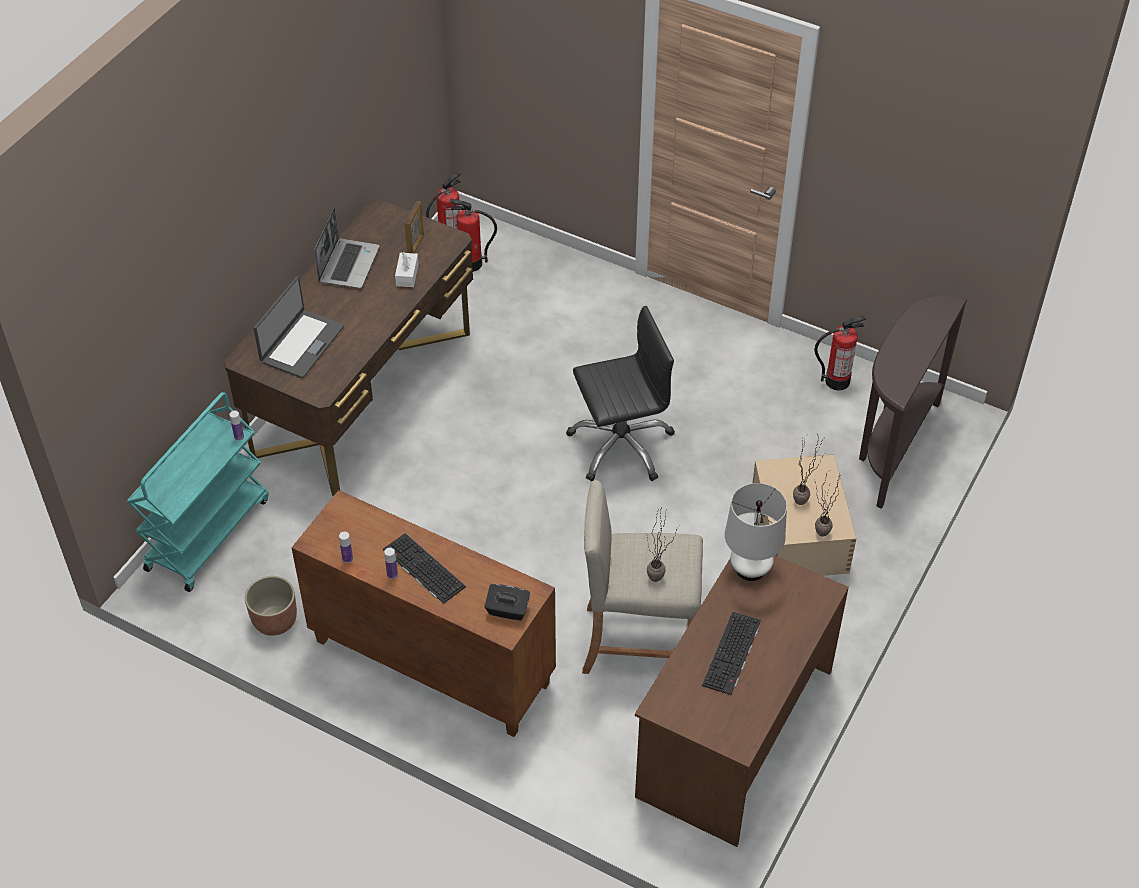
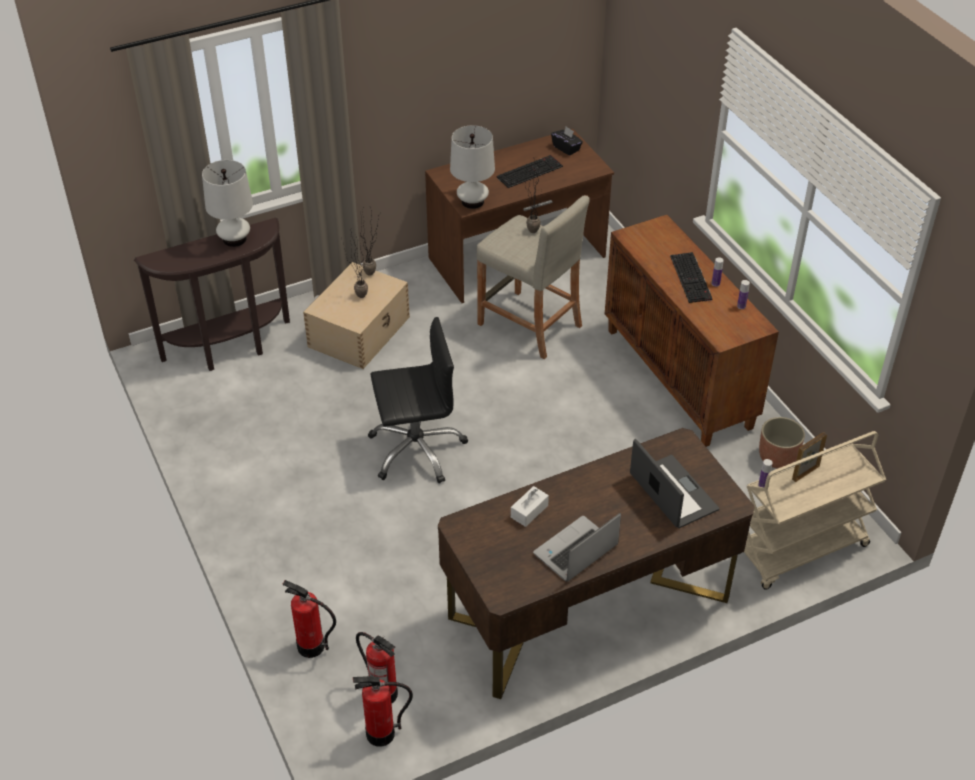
camera: 145 degrees left, 5 degrees down
(207, 533) = (800, 550): turquoise cart -> beige cart
(301, 344) = (672, 493): laptop -> laptop turned 90 degrees clockwise
(416, 245) = (497, 538): picture frame -> picture frame (805, 472)
(507, 610) = (652, 233): black tissue box -> black tissue box (566, 148)
(621, 445) = (416, 449): black office chair -> black office chair turned 150 degrees clockwise
(837, 381) = (206, 411): fire extinguisher -> fire extinguisher (311, 646)
(908, 363) = (234, 239): none -> white table lamp

